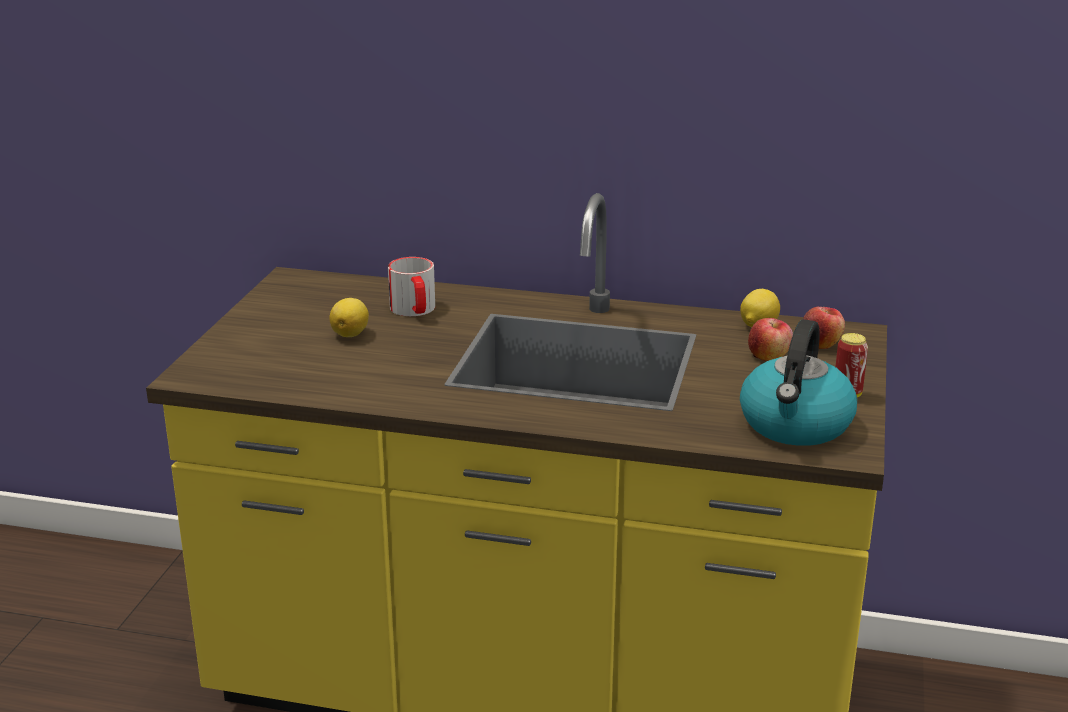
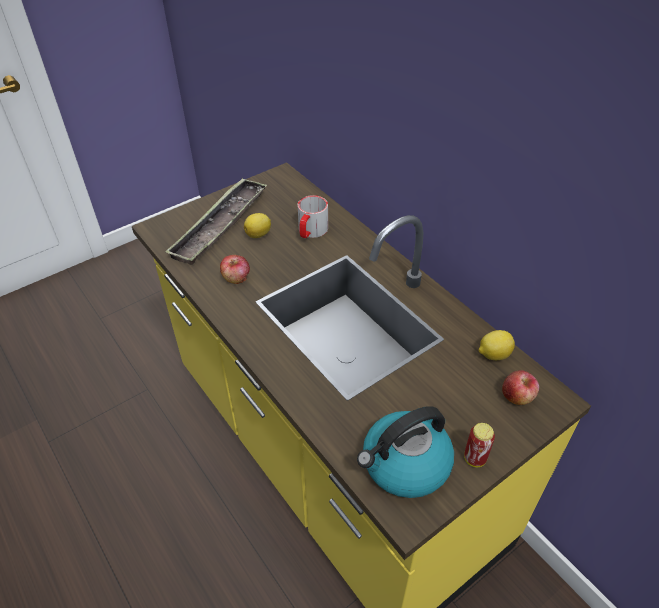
camera: 40 degrees right, 20 degrees up
(282, 344) = (220, 225): none -> tray
(769, 356) = (466, 387): apple -> apple (236, 278)

